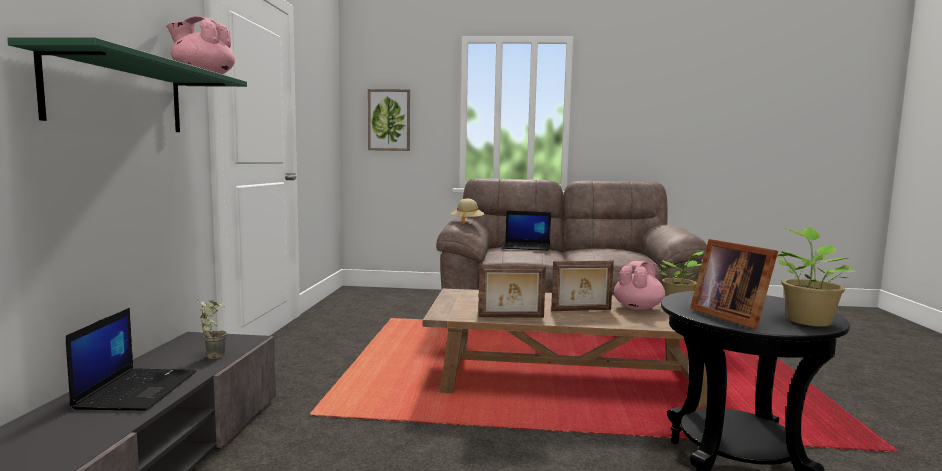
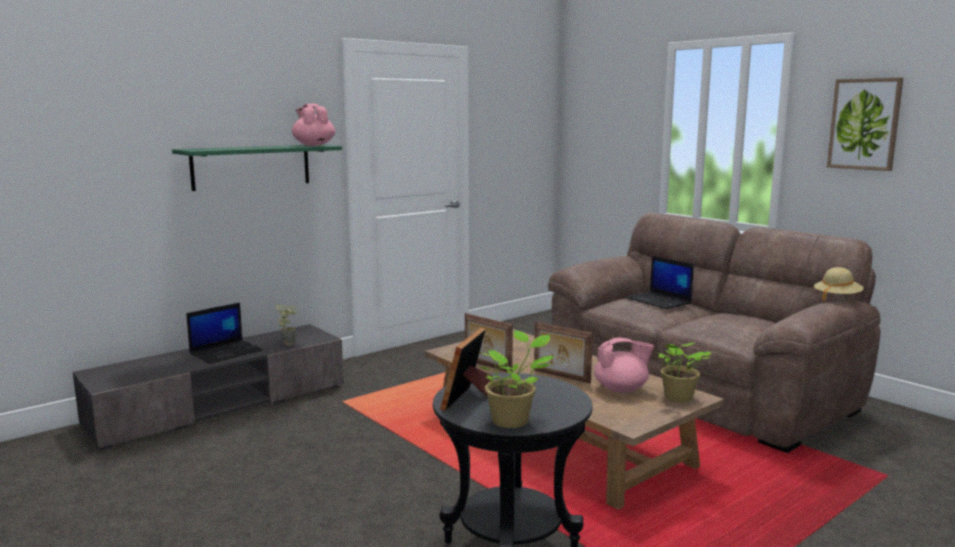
camera: 45 degrees right, 5 degrees up
(389, 120) = (599, 139): picture -> picture (864, 124)
(467, 222) = (597, 264): beige hat -> beige hat (837, 298)

